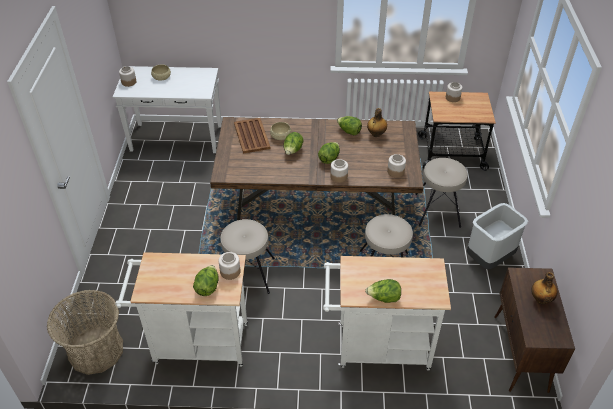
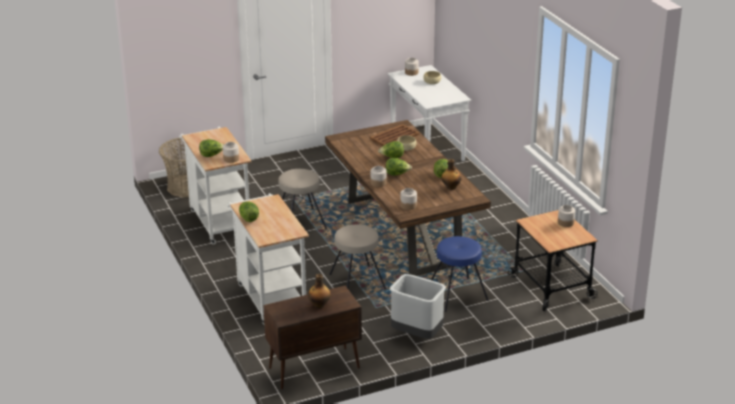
camera: 65 degrees right, 15 degrees down
(438, 210) = (457, 295): beige stool -> blue stool

